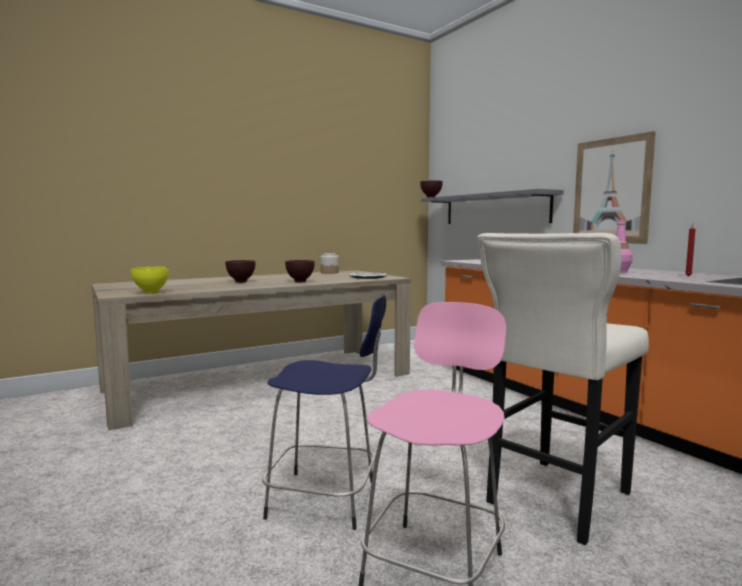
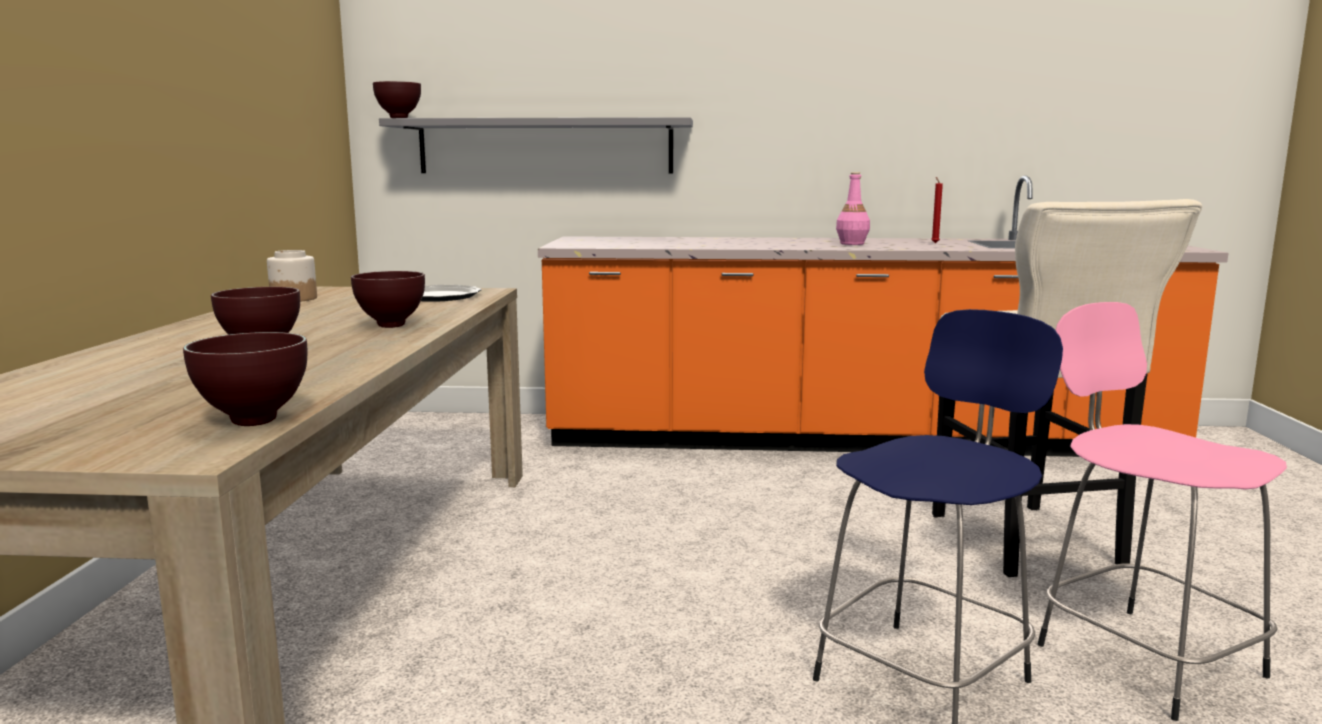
camera: 55 degrees left, 5 degrees up
(152, 293) = (255, 421): yellow bowl -> brown bowl
(611, 191) = (775, 126): picture -> none

